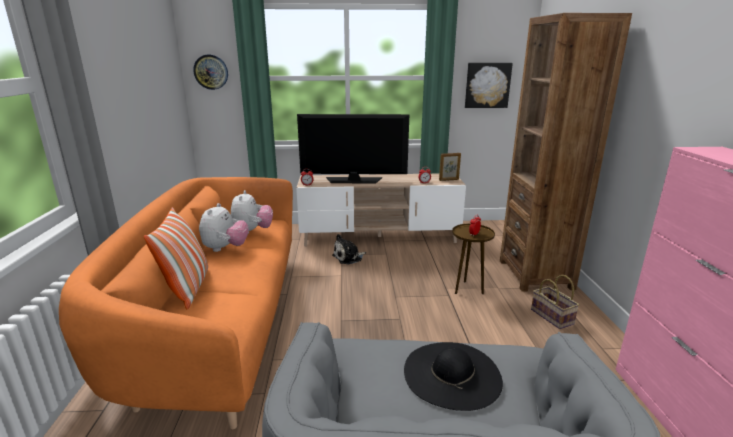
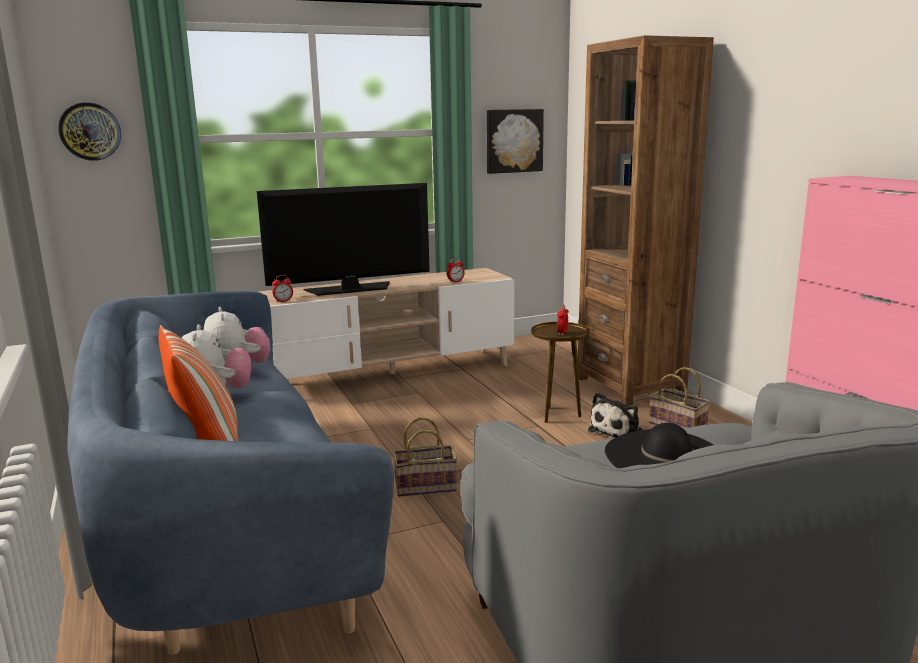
camera: 20 degrees left, 5 degrees down
(220, 323) = (225, 520): orange sofa -> blue sofa
(347, 327) = (427, 485): none -> basket
(349, 258) = (366, 405): plush toy -> plush toy (618, 430)
(449, 180) = (486, 275): picture frame -> none

